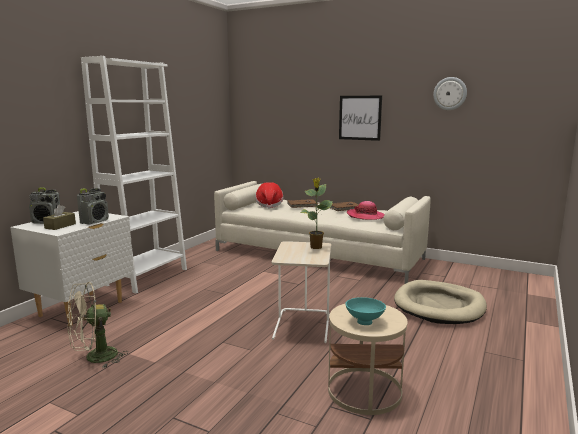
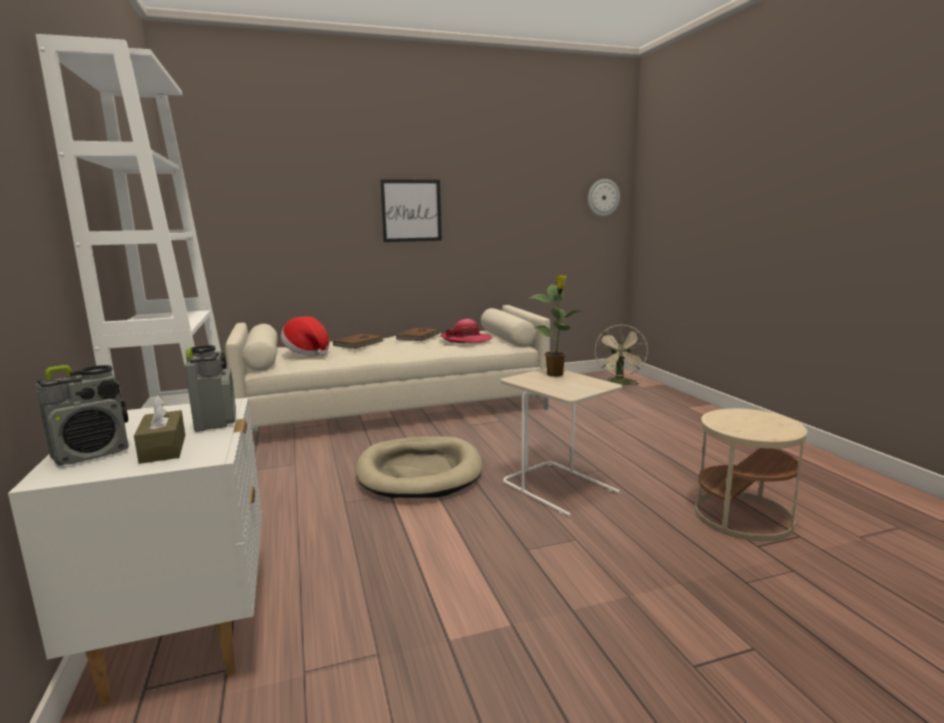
camera: 45 degrees left, 0 degrees up
(94, 358) = (413, 684): beige fan -> beige fan (620, 384)
(363, 321) = (766, 427): turquoise bowl -> none
(439, 306) = (615, 419): beige dog bed -> beige dog bed (419, 472)
(450, 93) = (519, 178): wall clock -> wall clock (603, 198)

